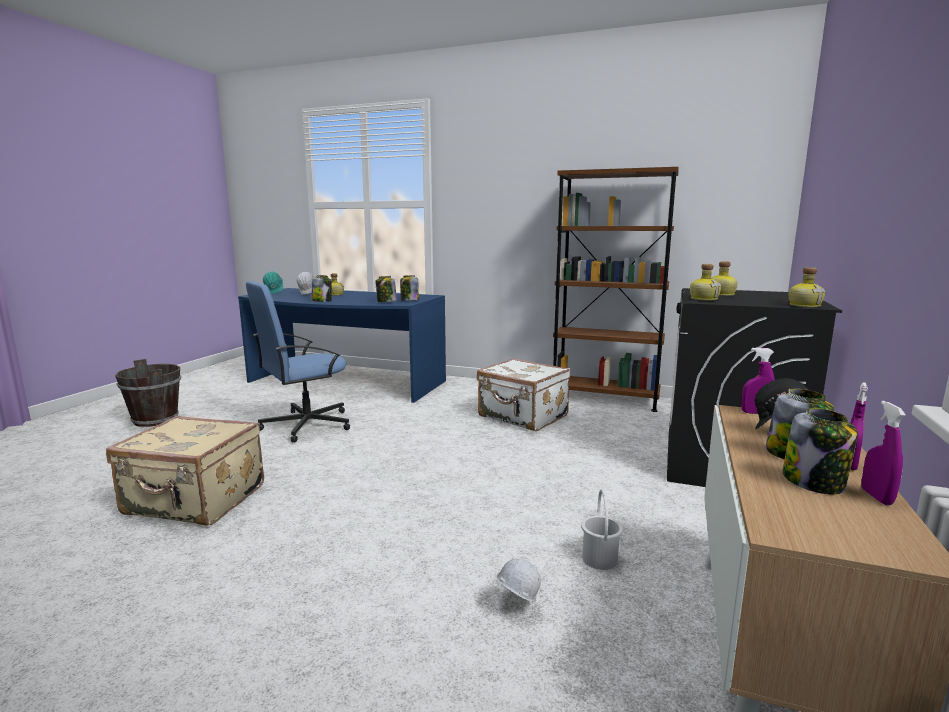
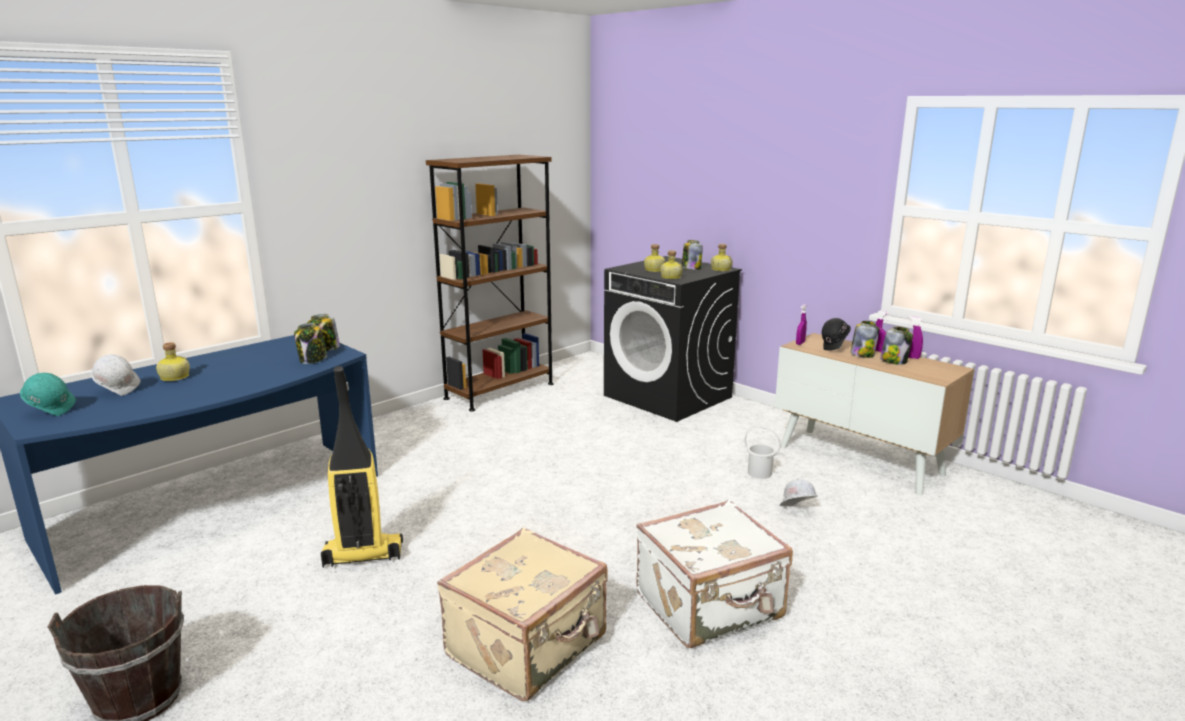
camera: 65 degrees left, 5 degrees up
(305, 425) = (362, 555): blue office chair -> vacuum cleaner
(322, 301) = (229, 389): jar -> jar (691, 269)
(522, 417) = (498, 434): white suitcase -> white suitcase (710, 607)

